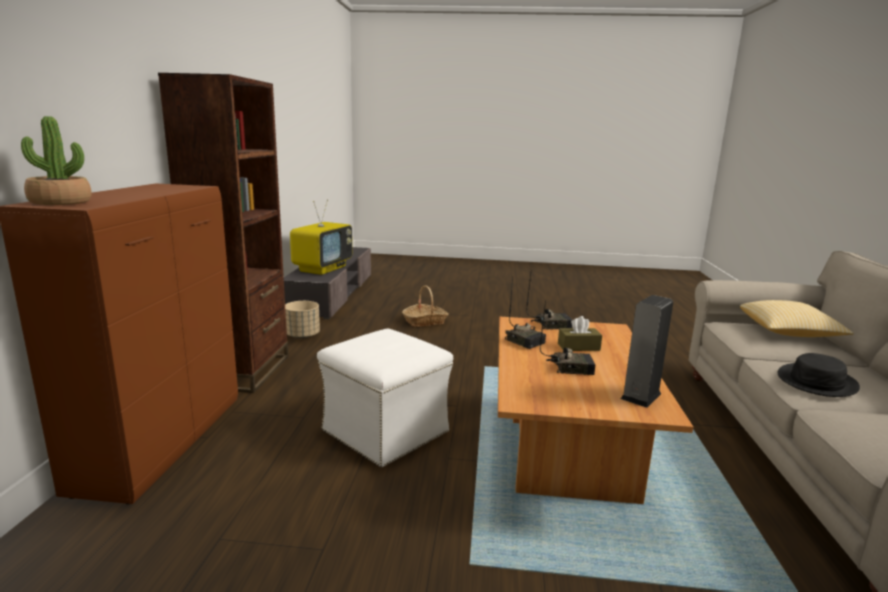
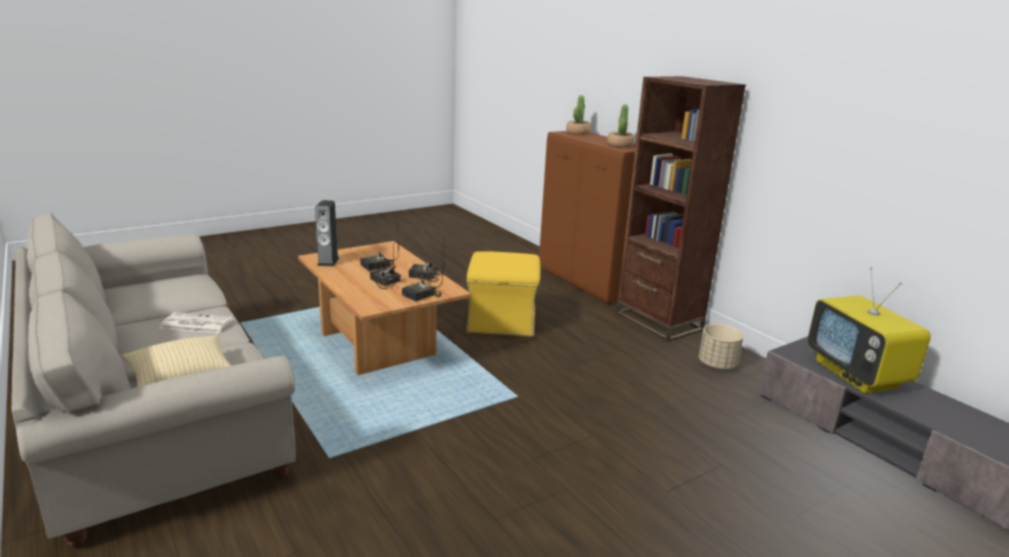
camera: 140 degrees right, 5 degrees up
(163, 188) = (620, 145): none -> potted plant
(384, 431) = (502, 321): white ottoman -> yellow ottoman
(425, 322) = (683, 442): basket -> none
(578, 347) = (384, 282): brown tissue box -> radio
(817, 381) = (195, 324): black hat -> newspaper

